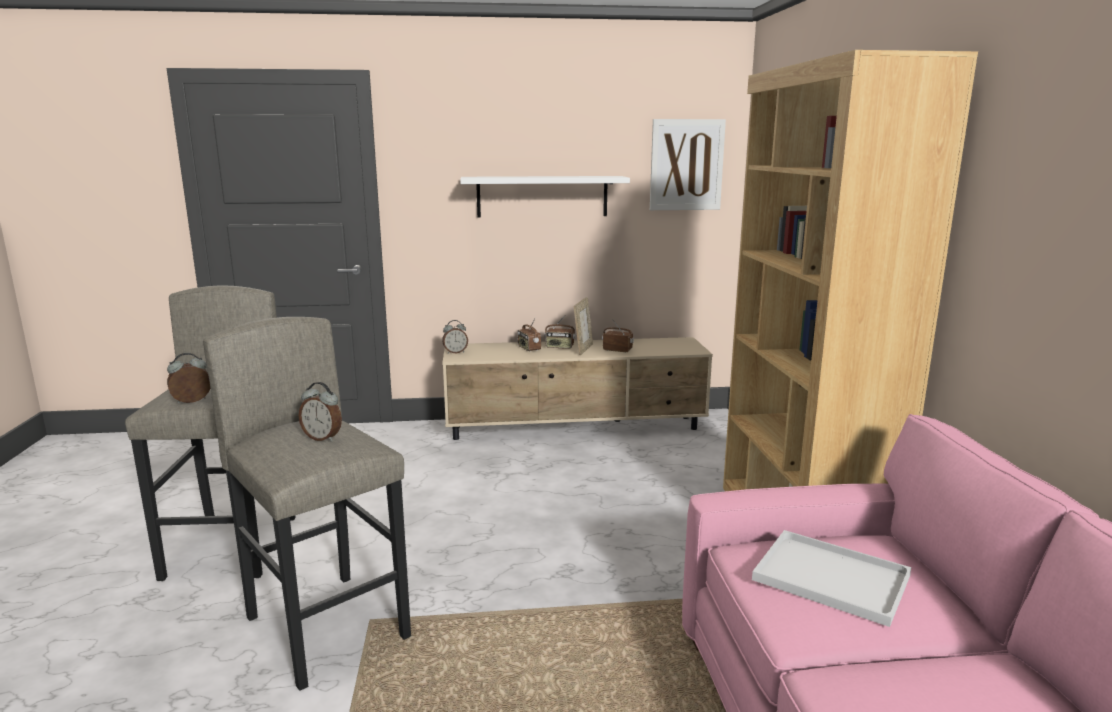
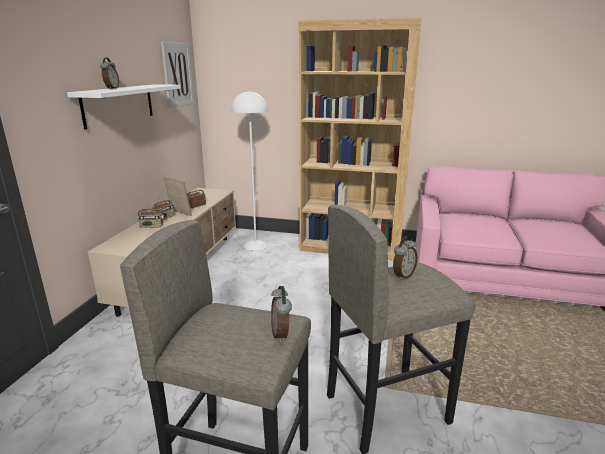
camera: 70 degrees left, 5 degrees up
(455, 352) = (120, 250): alarm clock -> alarm clock (111, 89)
(700, 452) = (255, 245): none -> white floor lamp
(827, 577) = (477, 226): white tray -> none

